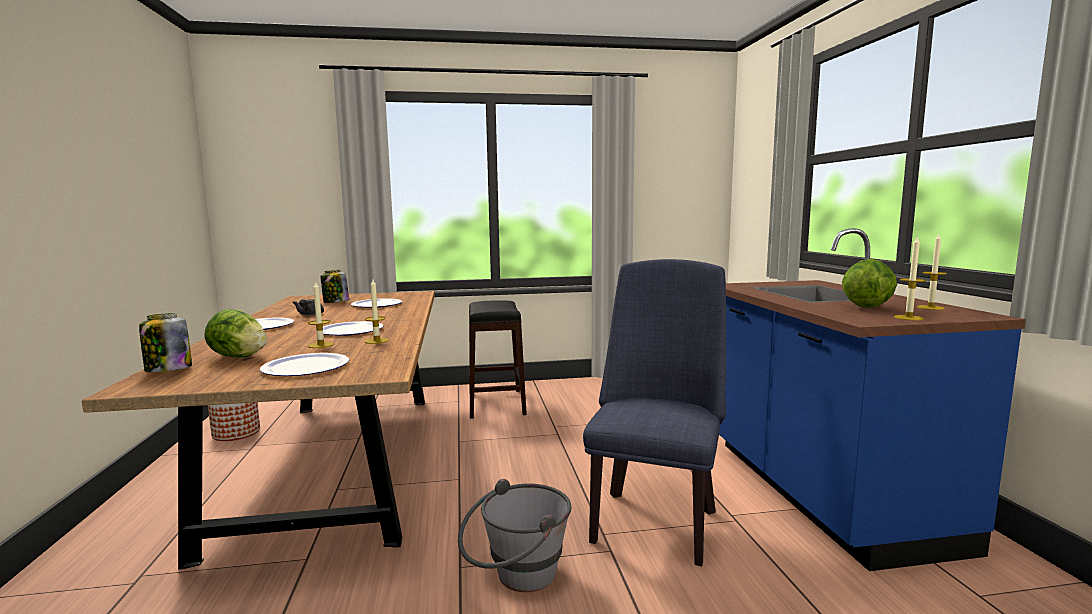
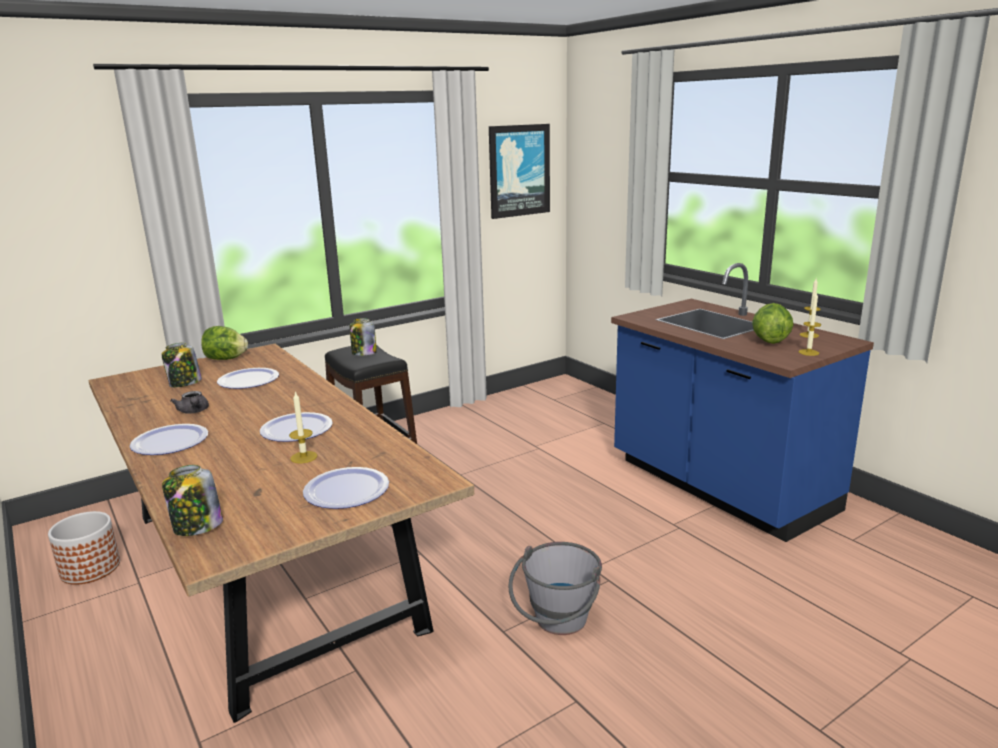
camera: 25 degrees left, 10 degrees up
(239, 357) = (243, 492): lettuce -> lettuce (226, 359)
(376, 341) = (354, 439): candle -> none
(494, 305) = (364, 353): none -> jar
(655, 519) = (621, 543): blue chair -> none
(679, 169) = (519, 170): none -> picture

